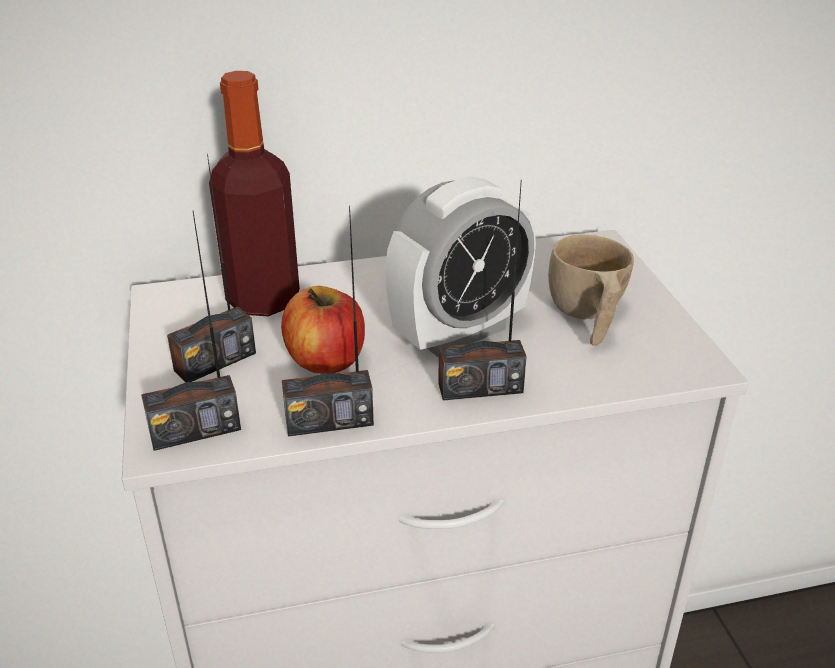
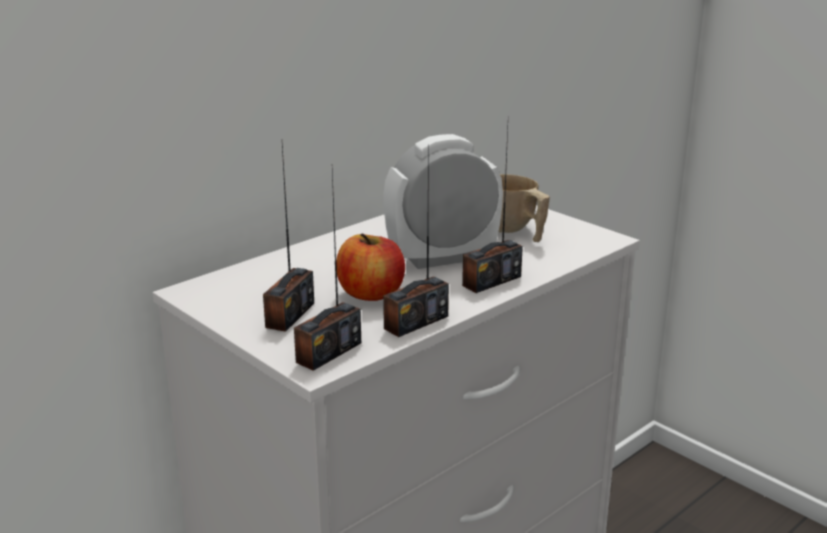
camera: 30 degrees left, 10 degrees down
(263, 300) = (277, 274): bottle -> none
(459, 333) = (442, 258): alarm clock -> alarm clock turned 135 degrees counterclockwise

